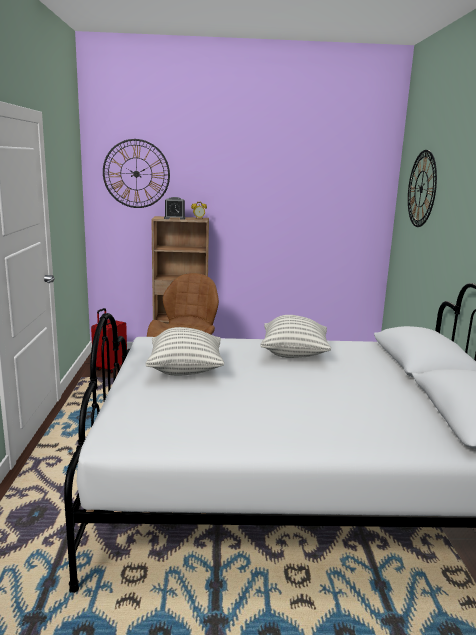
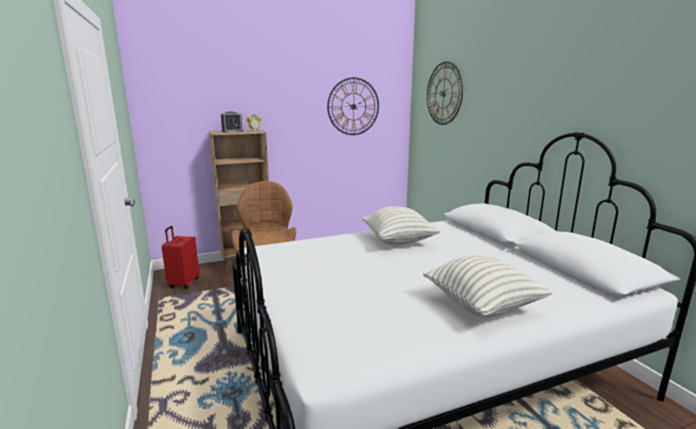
camera: 20 degrees left, 0 degrees up
(136, 174) = (185, 91): wall clock -> wall clock (353, 106)
(185, 370) = (322, 273): pillow -> pillow (482, 306)

